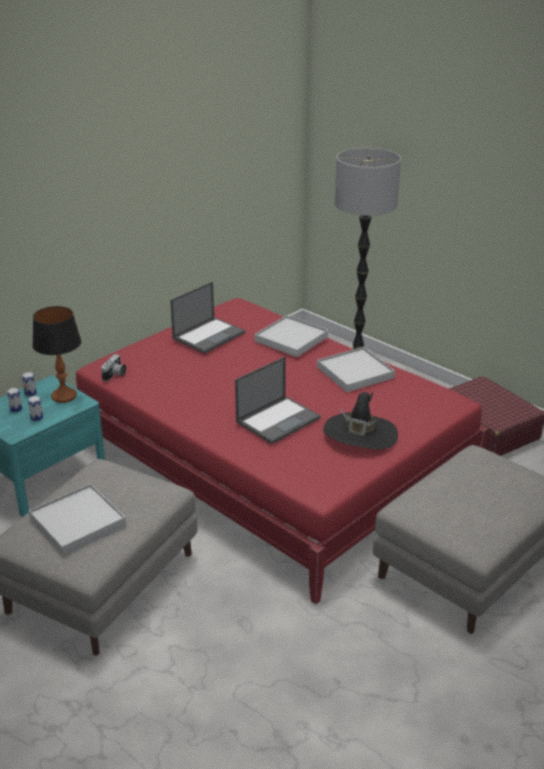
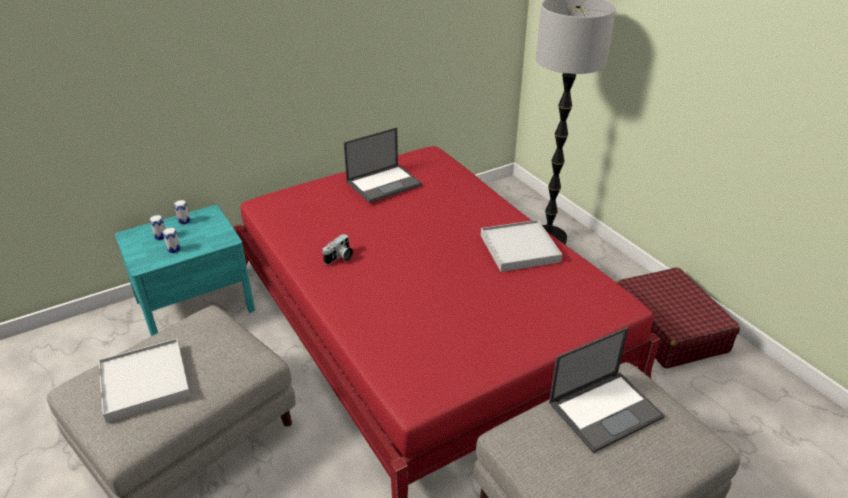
camera: 15 degrees right, 5 degrees up
(64, 396) = (213, 229): table lamp -> none
(115, 375) = (272, 214): camera -> camera (340, 258)
(278, 419) = (409, 294): laptop -> laptop (606, 409)
(291, 339) = (466, 199): white tray -> none
(360, 434) = (493, 329): black hat -> none

